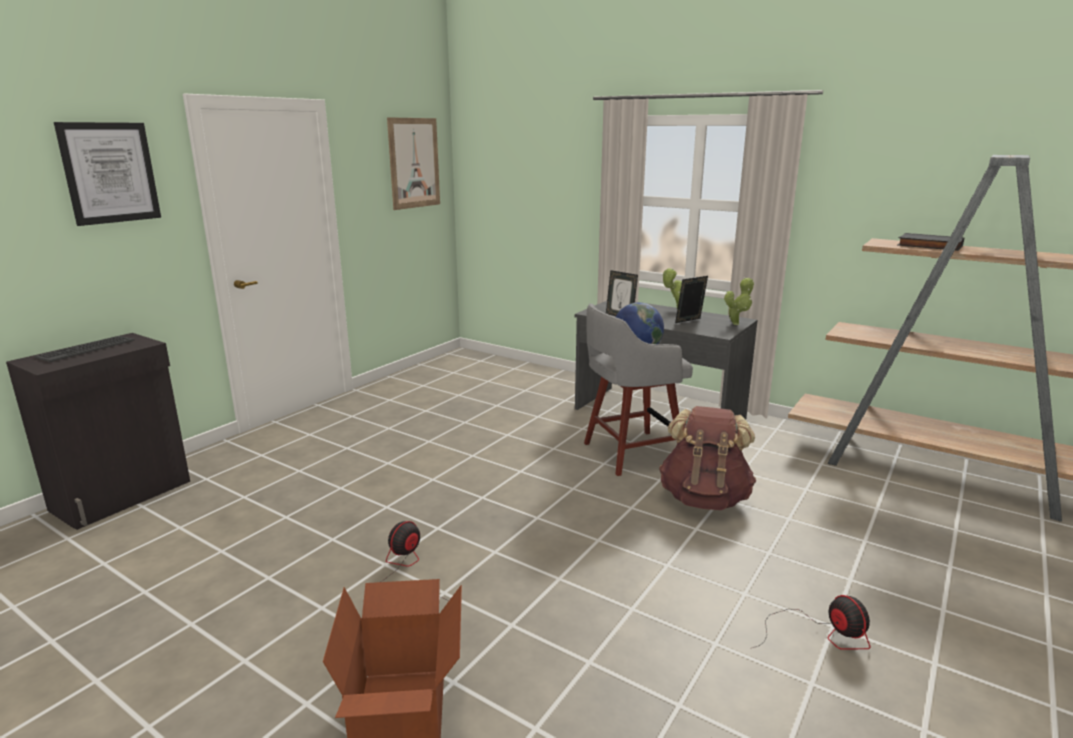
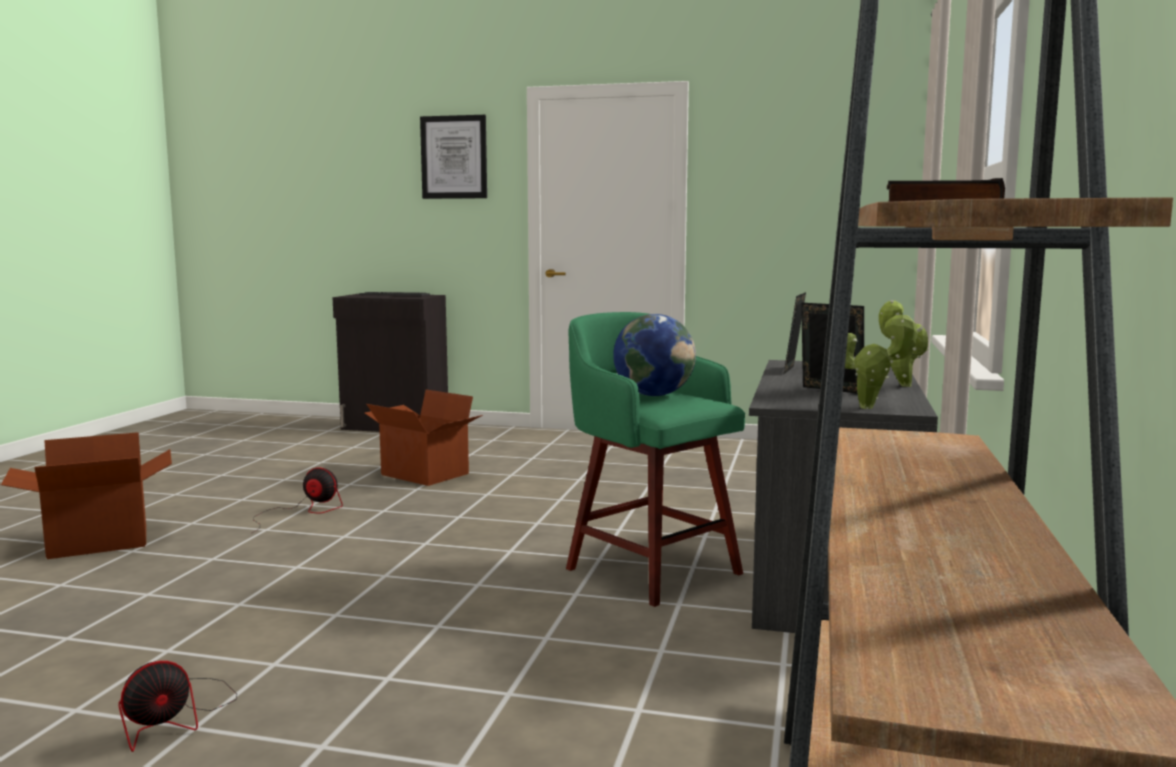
camera: 70 degrees right, 10 degrees down
(342, 499) = (423, 474): none -> cardboard box
(414, 163) = (833, 157): picture -> none
(630, 453) = (649, 569): grey stool -> green stool
(704, 498) = (535, 626): brown backpack -> none

